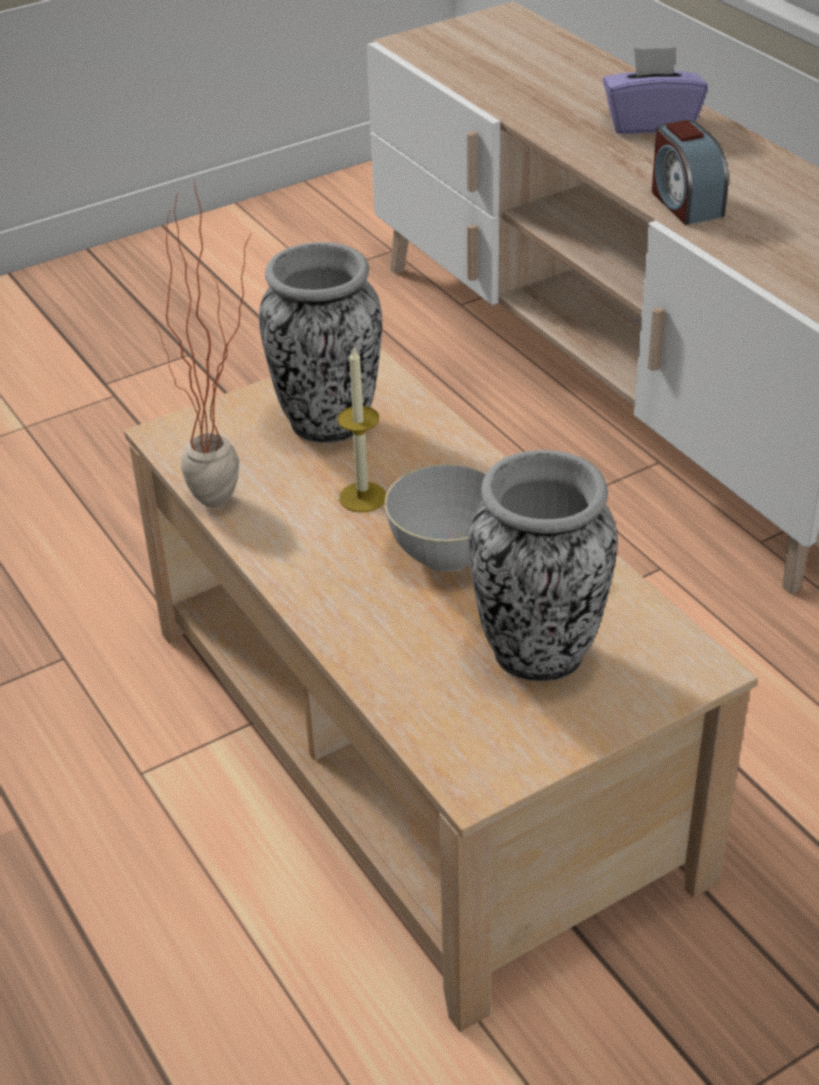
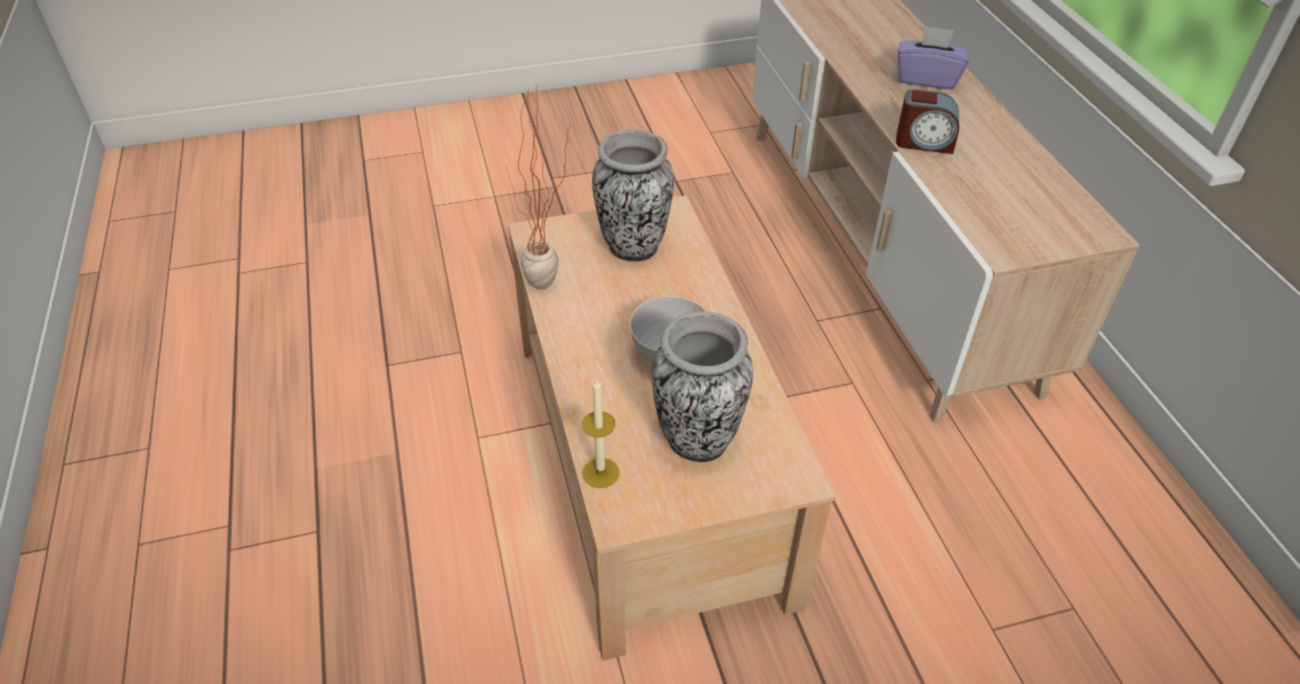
camera: 15 degrees right, 5 degrees up
(362, 497) = (633, 303): candle -> candle (600, 473)
(685, 202) = (924, 142): alarm clock -> alarm clock turned 75 degrees counterclockwise

